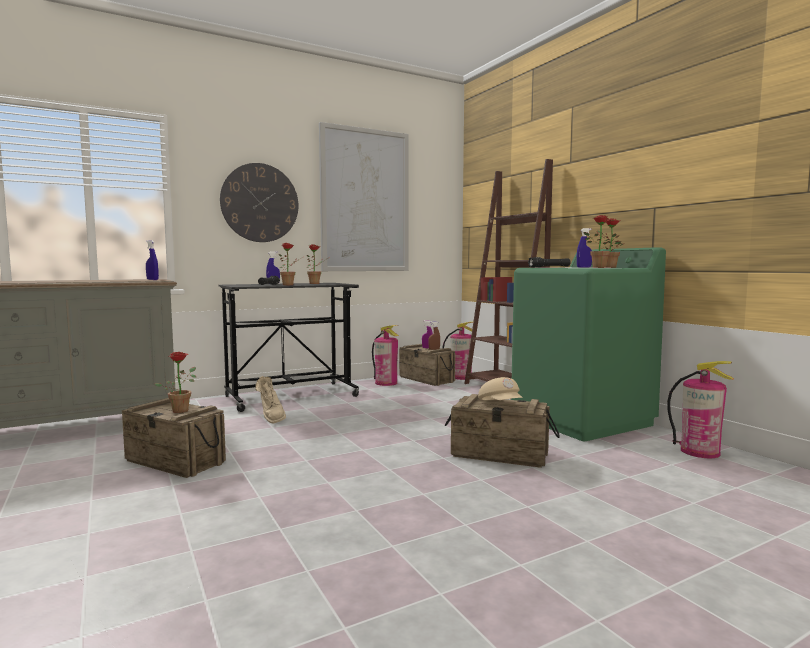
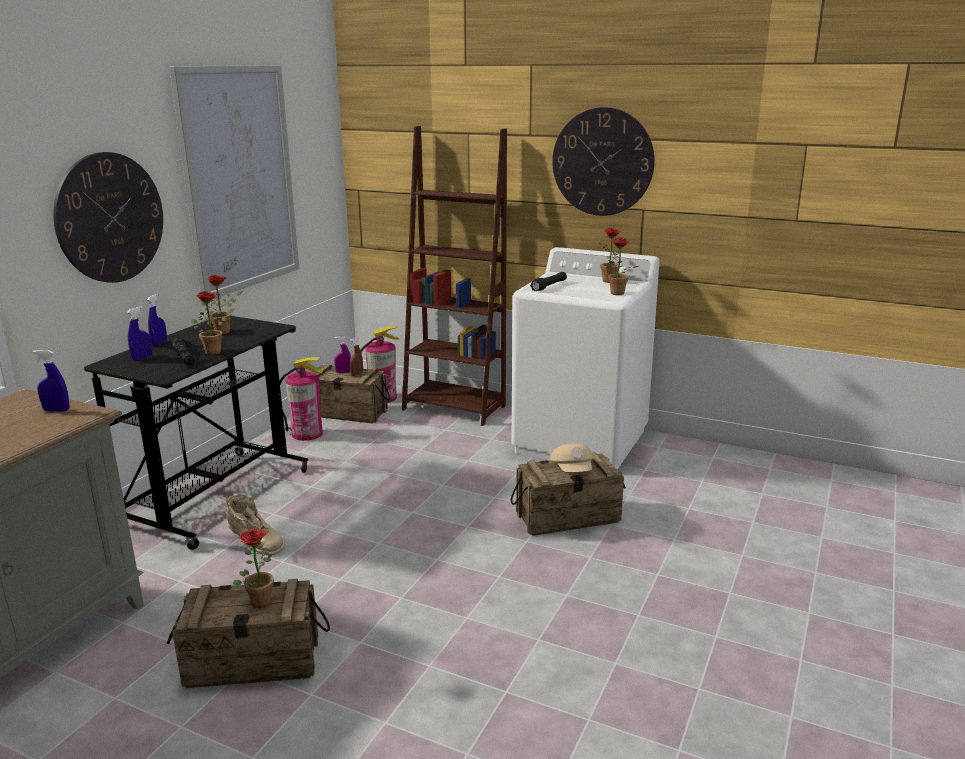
camera: 35 degrees left, 15 degrees up
(501, 405) = (573, 471): beige cap -> beige cap turned 45 degrees clockwise
(581, 420) = (581, 441): green washing machine -> white washing machine
(584, 267) = (581, 281): blue spray bottle -> blue spray bottle (142, 358)
(620, 171) = (602, 162): none -> wall clock
(700, 452) = (706, 457): fire extinguisher -> none

